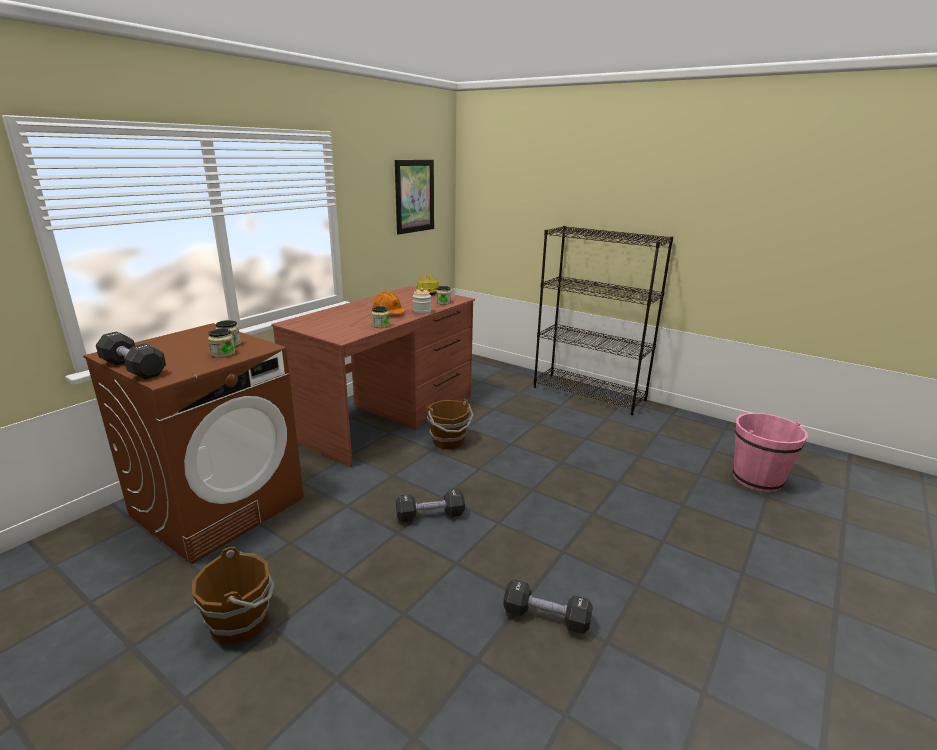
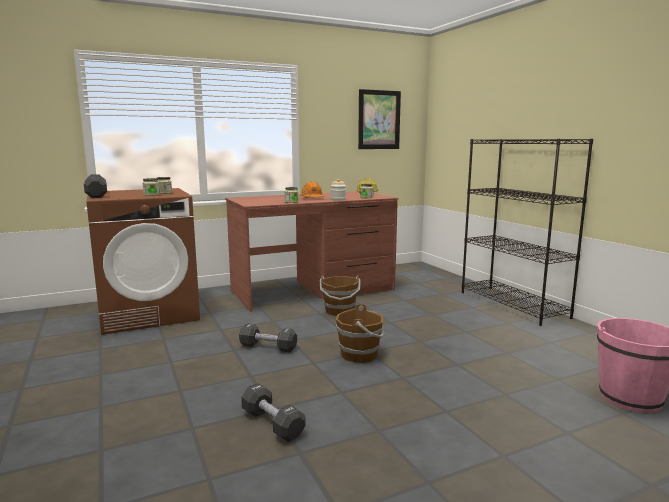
camera: 30 degrees right, 10 degrees down
(242, 621) = (90, 366): brown bucket -> brown bucket (360, 355)

